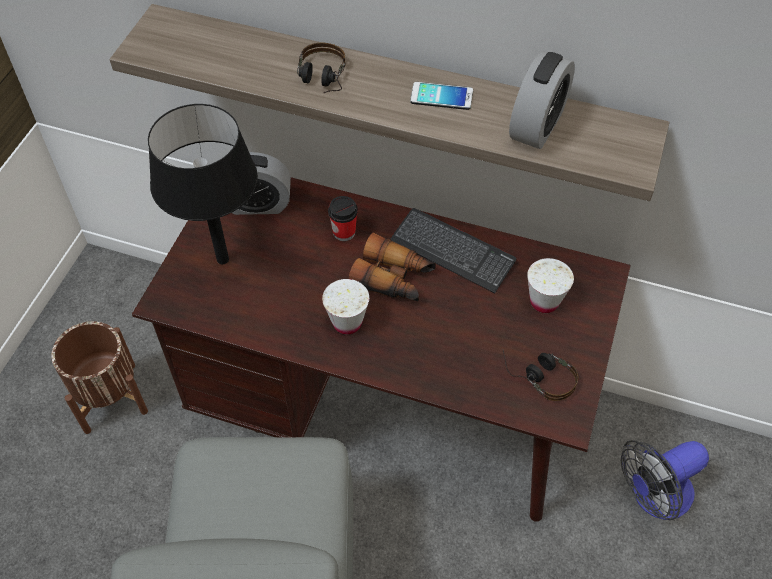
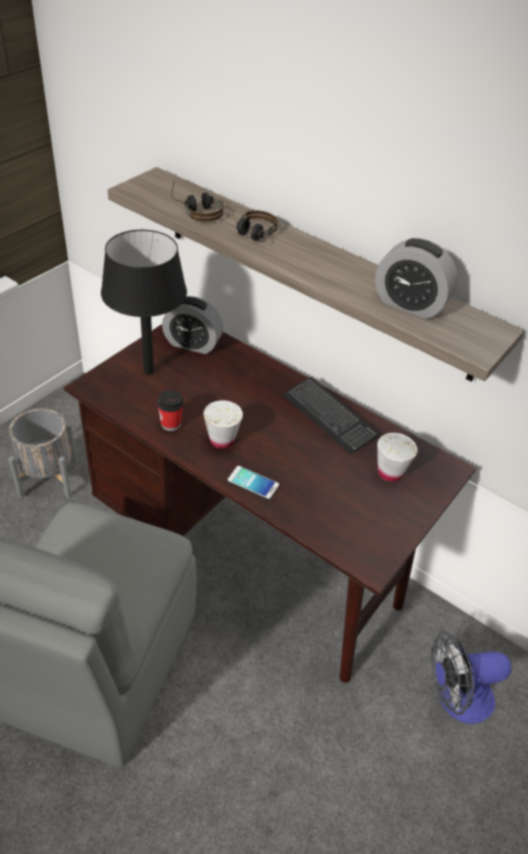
camera: 15 degrees right, 10 degrees down
(109, 397) = (48, 478): brown planter -> grey planter
(344, 232) = (249, 379): cup -> cup (171, 424)
(394, 279) = (273, 421): binoculars -> none
(441, 96) = (341, 268): phone -> phone (253, 483)
(537, 126) = (409, 304): alarm clock -> alarm clock turned 75 degrees clockwise
(538, 375) = (361, 524): headphones -> headphones (197, 210)

